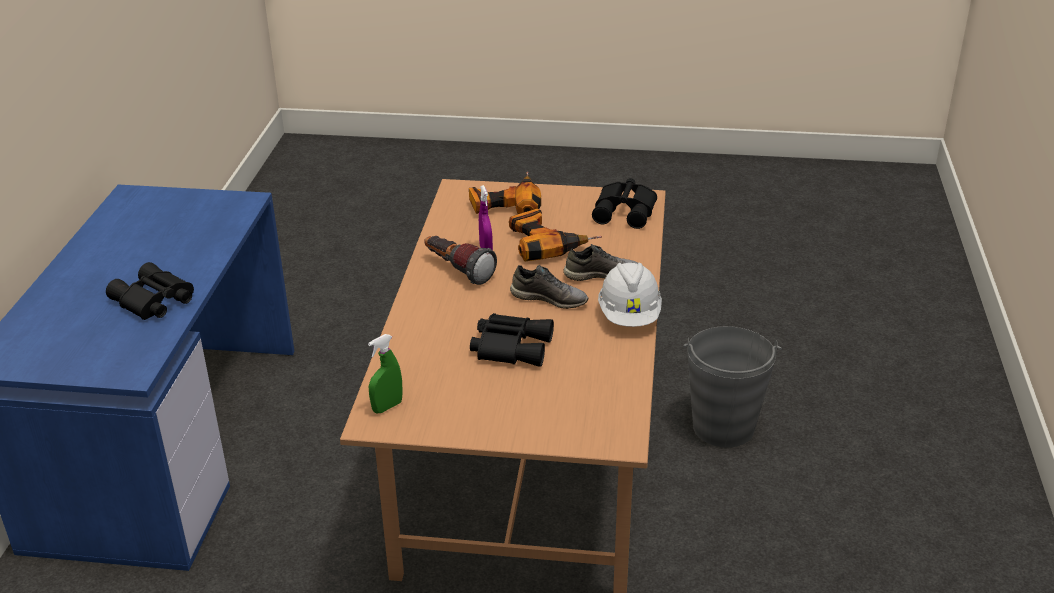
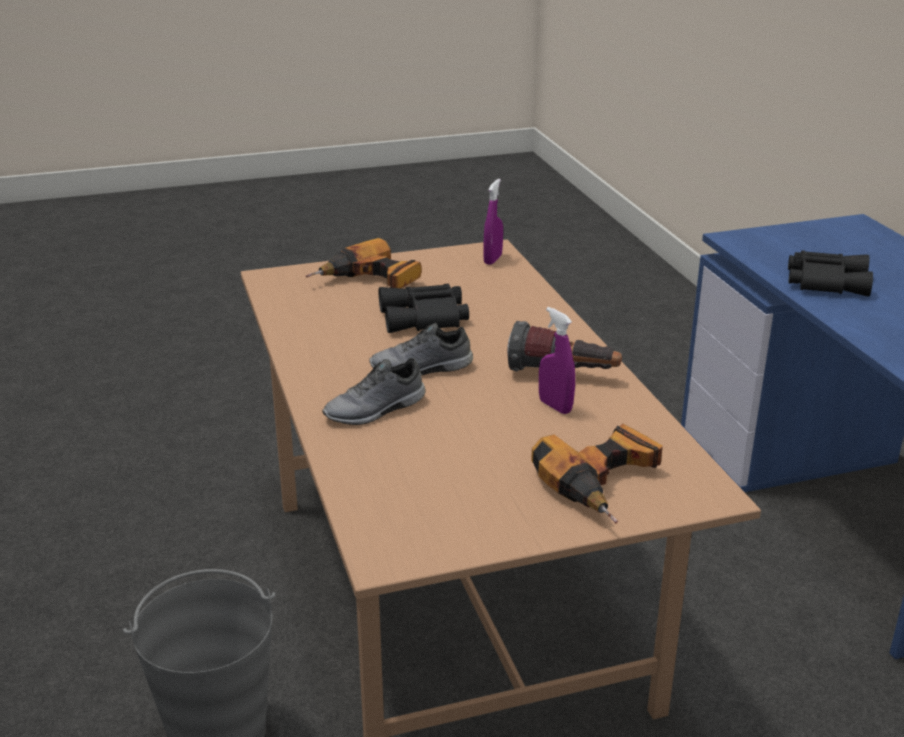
camera: 155 degrees right, 5 degrees down
(387, 407) = (493, 259): green spray bottle -> purple spray bottle
(547, 242) = (484, 436): power drill -> power drill (370, 282)
(626, 211) = (401, 520): black binoculars -> none
(629, 315) = (313, 372): white hard hat -> none

